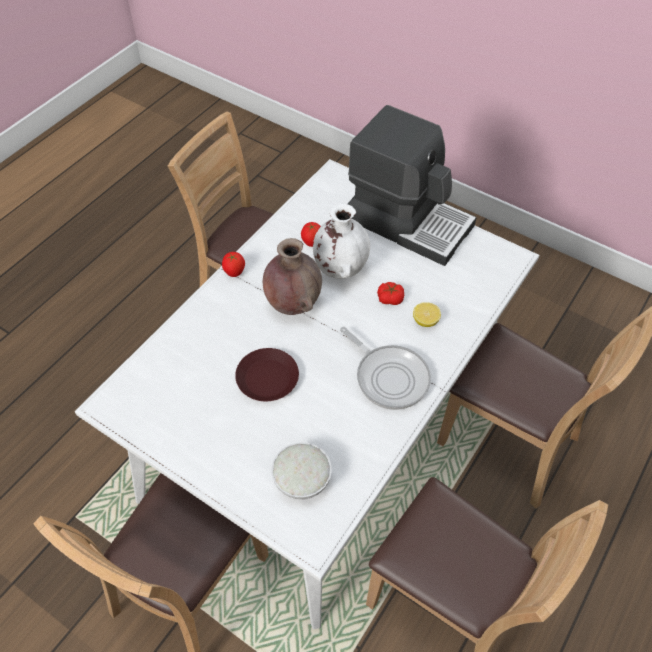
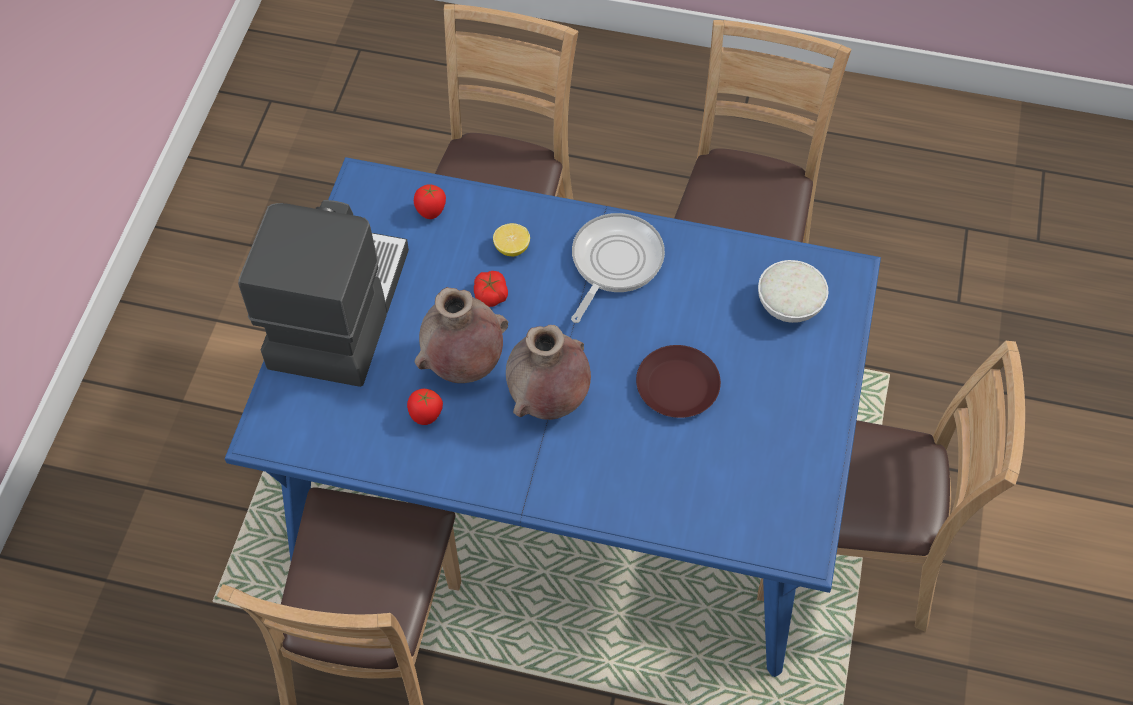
camera: 110 degrees left, 5 degrees up
(234, 273) = (524, 494): tomato -> tomato (431, 213)
(324, 426) = (563, 484): white dining table -> blue dining table
(340, 270) = (463, 365): white vase -> brown vase

